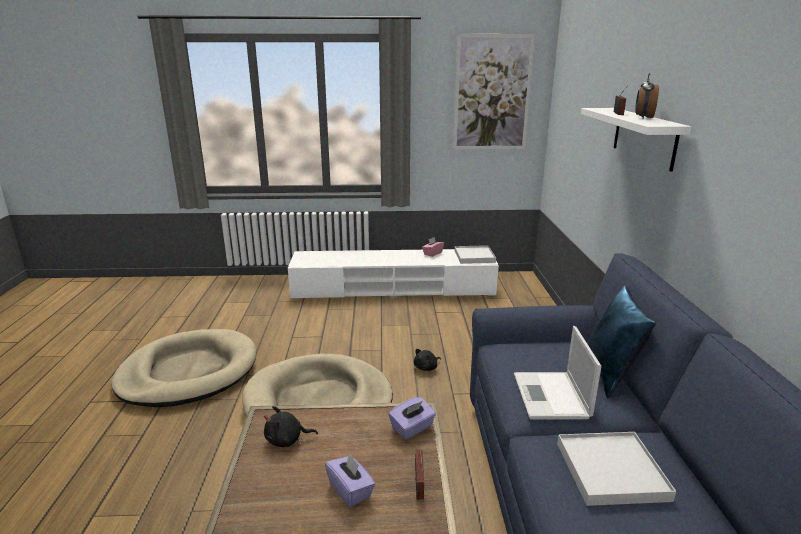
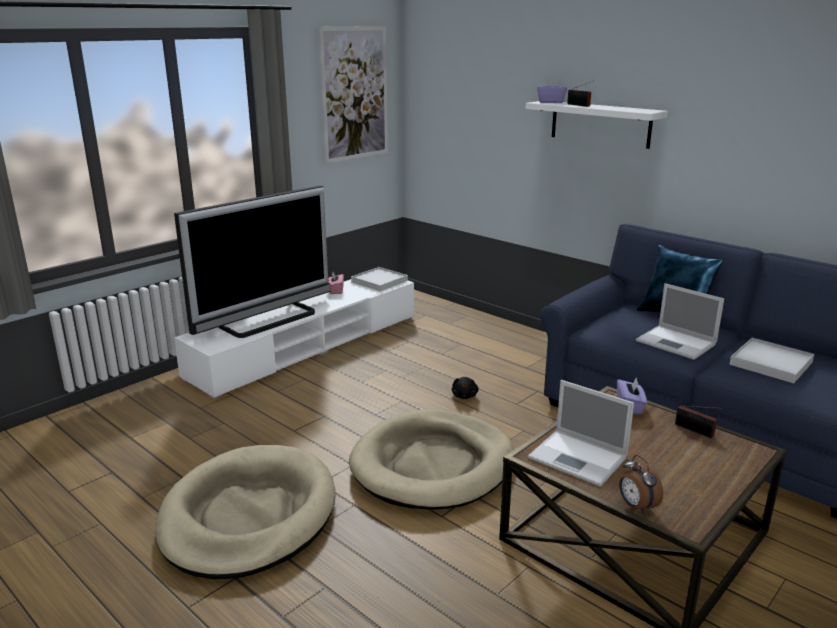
camera: 45 degrees left, 0 degrees up
(287, 440) = (579, 458): black plush toy -> laptop
(350, 490) = (675, 456): purple tissue box -> purple tissue box (551, 102)
(357, 258) = (269, 320): none -> television
(643, 117) = (611, 107): alarm clock -> alarm clock (636, 506)

